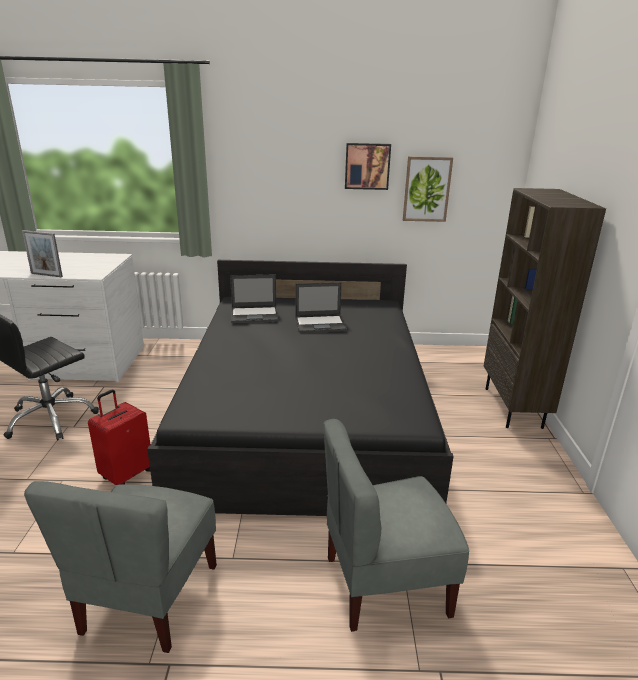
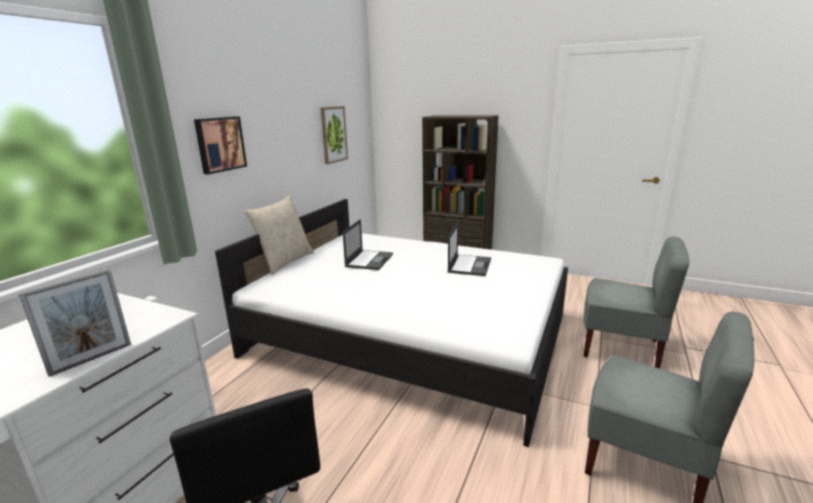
camera: 65 degrees left, 5 degrees down
(126, 474) = (456, 465): red suitcase -> none
(255, 315) = (317, 281): laptop -> laptop (469, 265)
(290, 295) = (285, 262): none -> beige pillow
(306, 412) = (410, 335): black bed -> white bed
(367, 166) = (299, 119): picture -> picture (219, 144)
(385, 584) = (621, 347): grey chair -> grey chair turned 75 degrees counterclockwise

